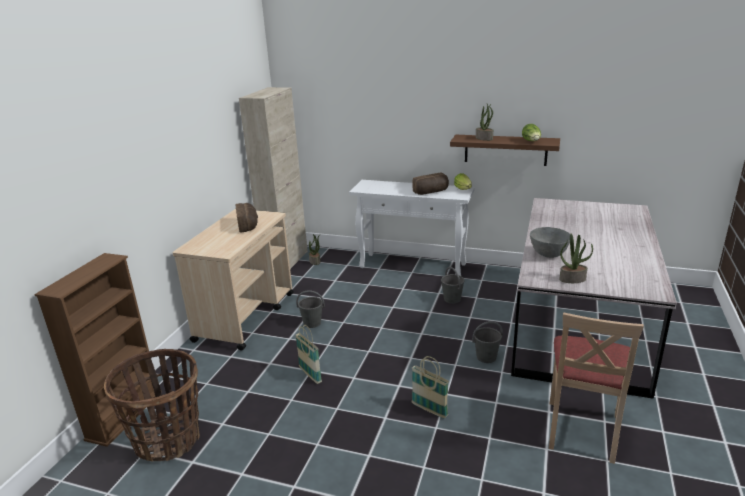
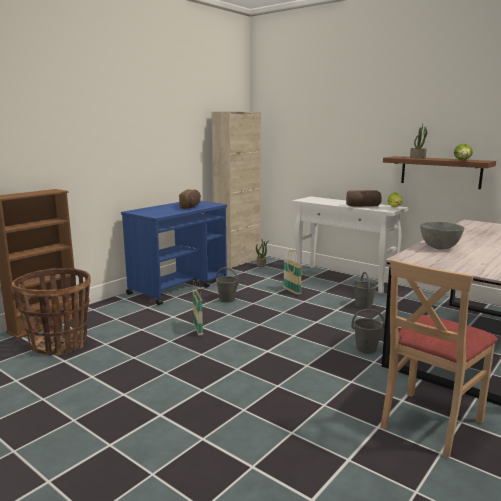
camera: 20 degrees right, 10 degrees down
(246, 316) = (179, 287): beige cart -> blue cart
(429, 410) = (281, 372): basket -> basket (292, 291)
(572, 279) = (448, 263): potted plant -> none

